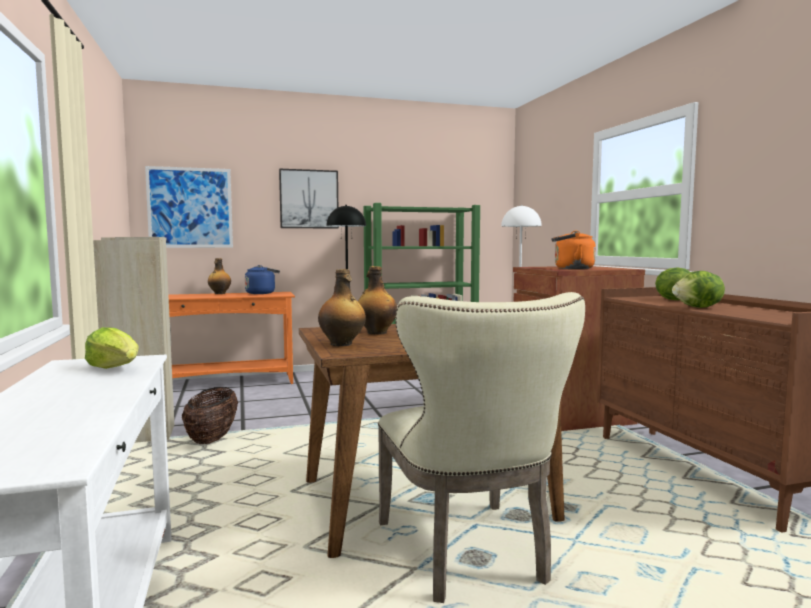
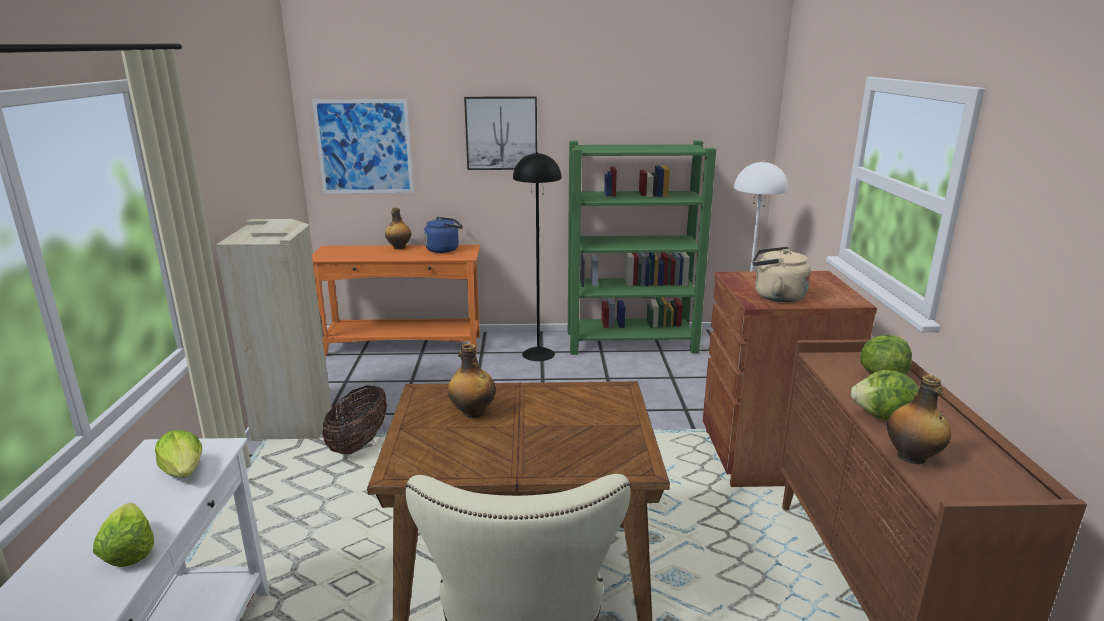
camera: 15 degrees right, 15 degrees up
(95, 400) = (128, 551): none -> lettuce
(342, 344) = (414, 445): bottle -> bottle (912, 457)
(571, 268) = (775, 296): orange kettle -> beige kettle

